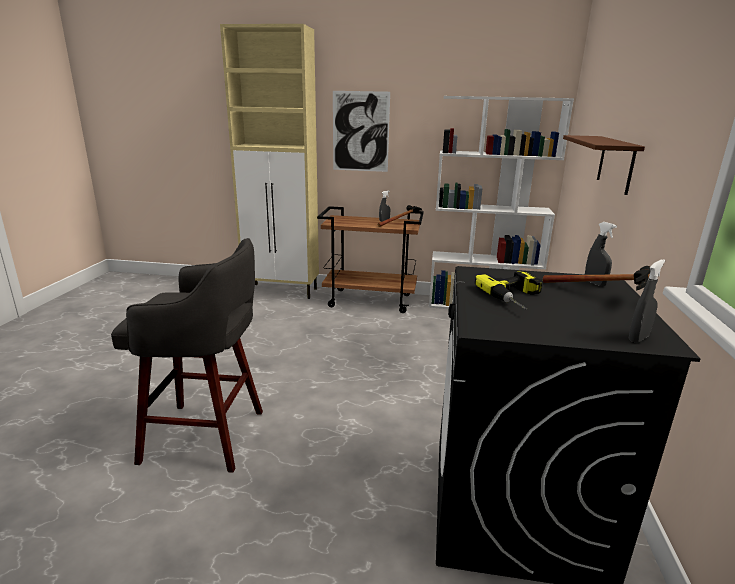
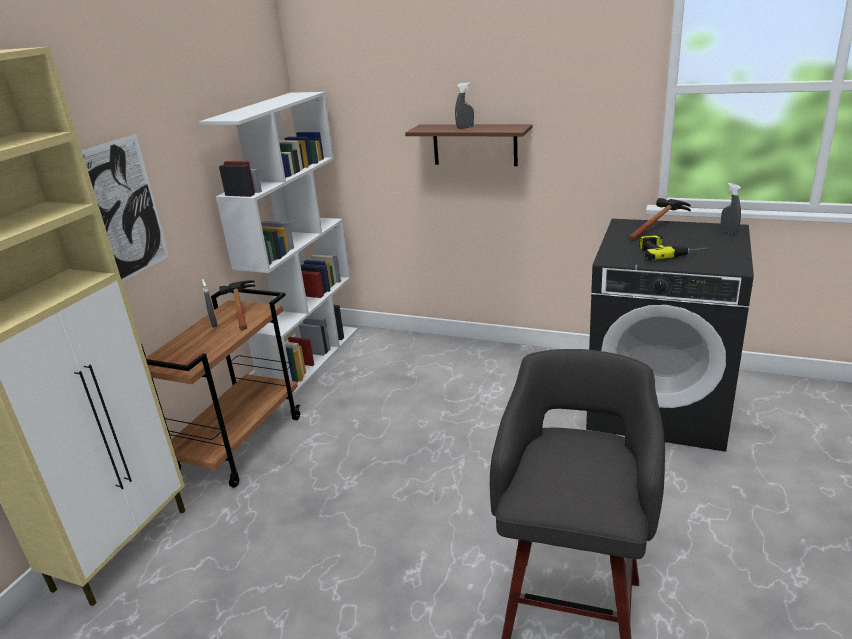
camera: 75 degrees left, 5 degrees up
(594, 283) = (630, 227): grey spray bottle -> grey spray bottle (465, 128)

